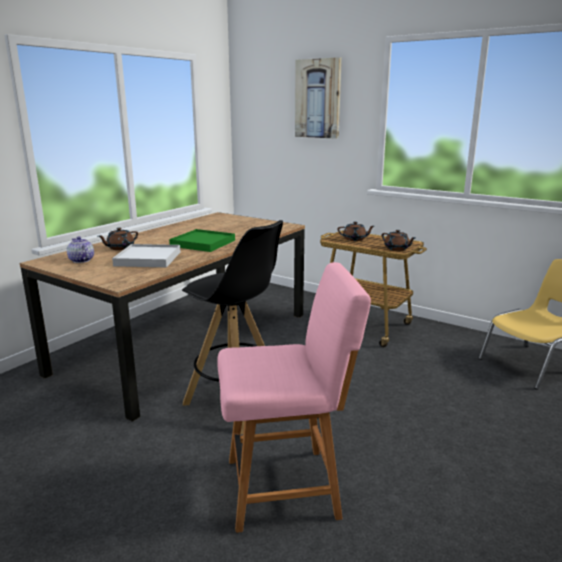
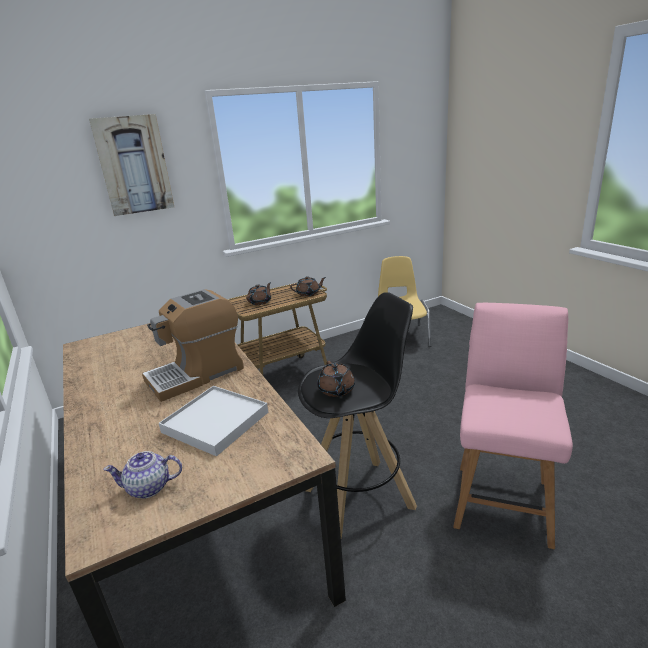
camera: 60 degrees left, 5 degrees up
(120, 248) = (129, 442): brown teapot -> brown teapot (336, 390)
(203, 243) = (197, 374): green tray -> coffee machine

